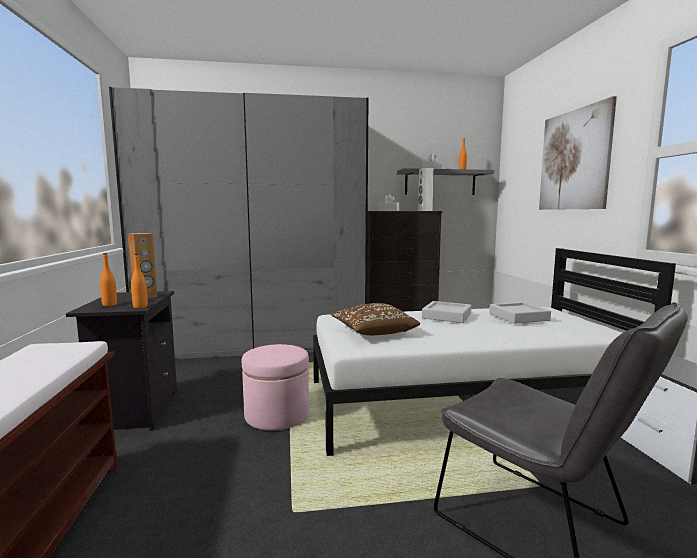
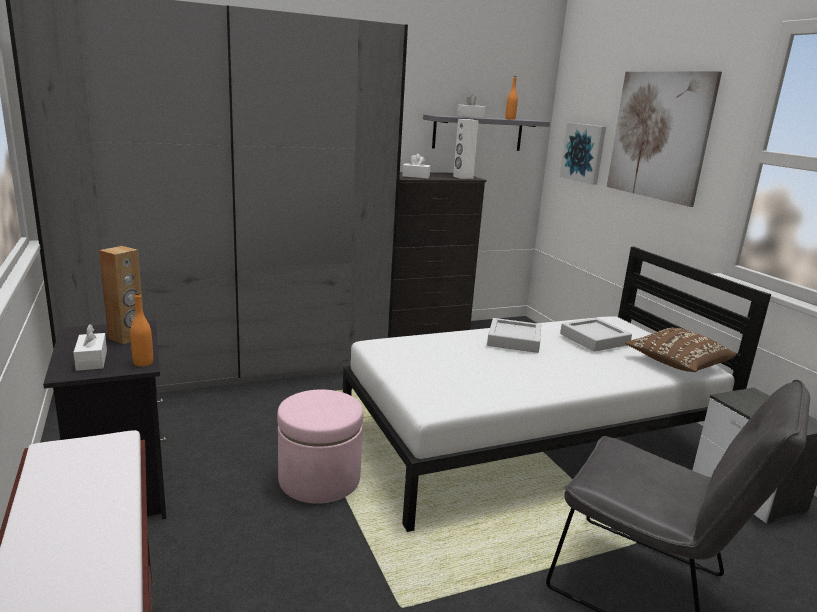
camera: 15 degrees left, 10 degrees up
(109, 305) = (92, 360): orange bottle -> white tissue box
(373, 332) = (442, 375): brown pillow -> brown pillow (676, 364)
(521, 189) = (583, 153): none -> picture

